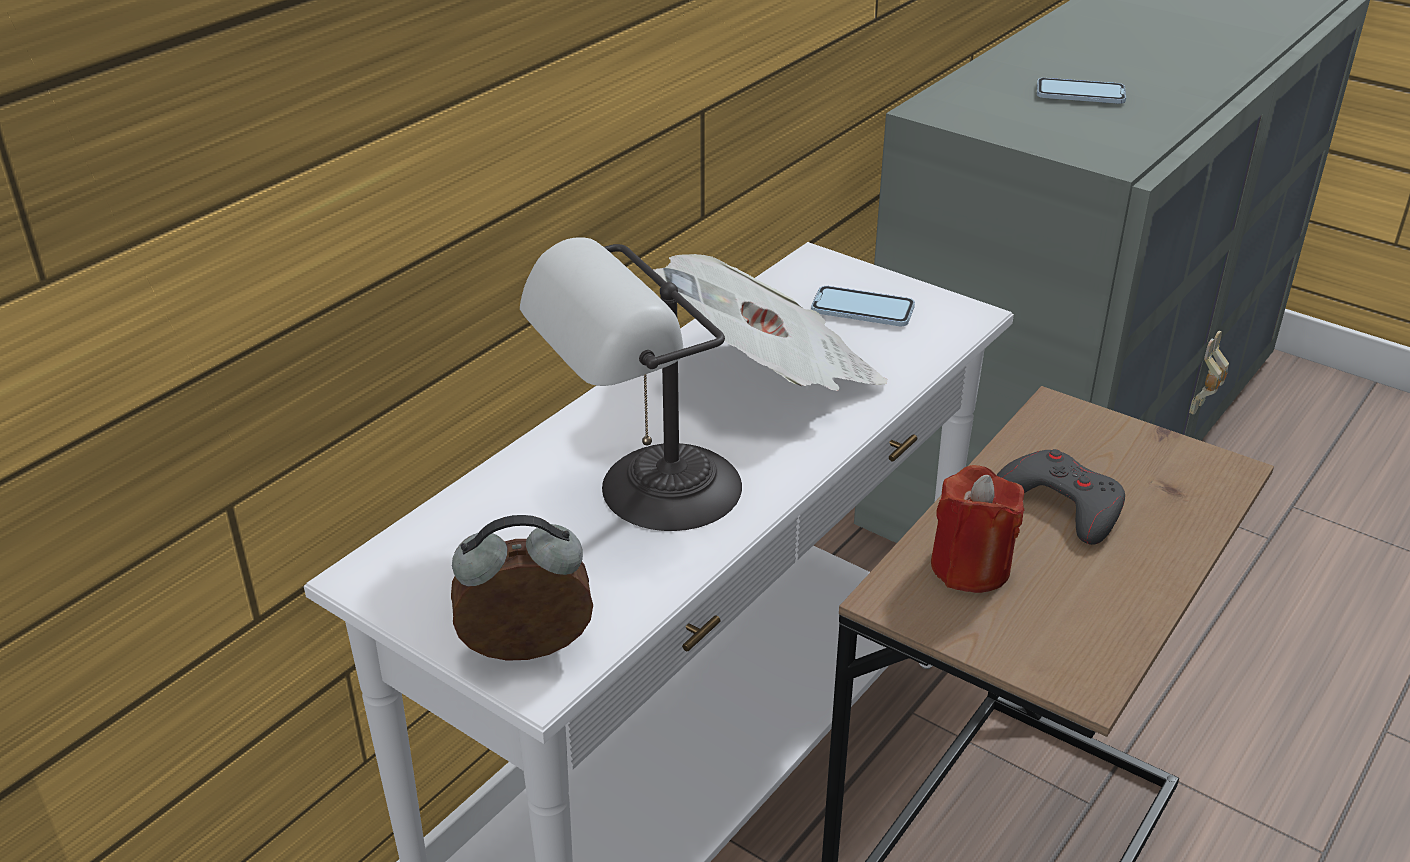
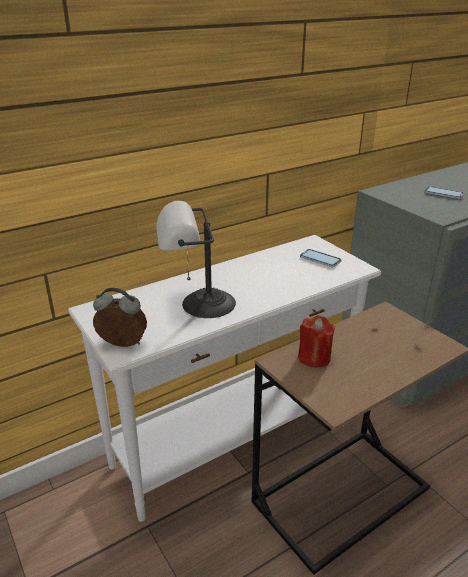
camera: 20 degrees right, 5 degrees down
(771, 376) = (270, 275): newspaper -> none
(1062, 504) = (366, 343): grey game controller -> none

